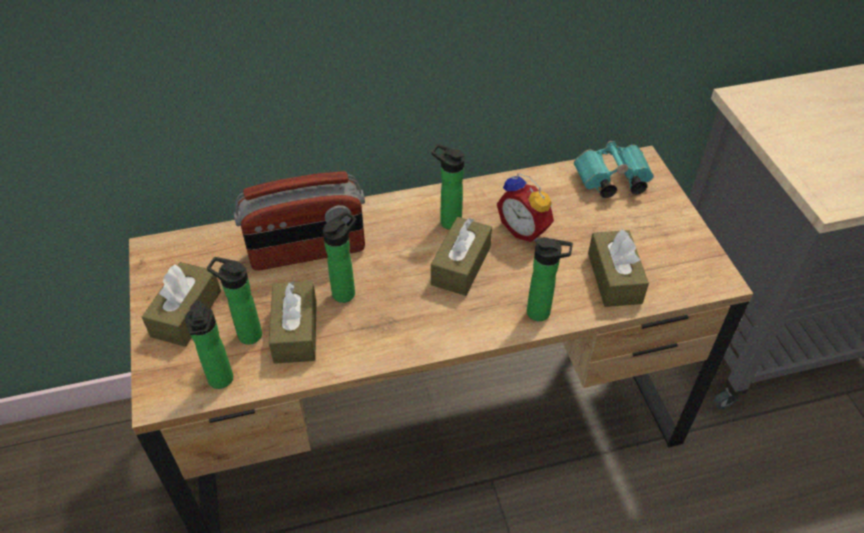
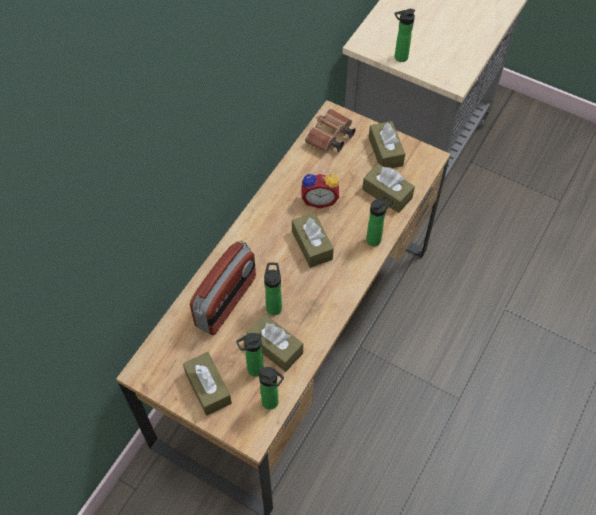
camera: 45 degrees left, 10 degrees up
(447, 221) = (276, 225): bottle -> bottle (399, 58)
(610, 182) = (329, 138): turquoise binoculars -> brown binoculars
(665, 235) = (385, 151): none -> brown tissue box

